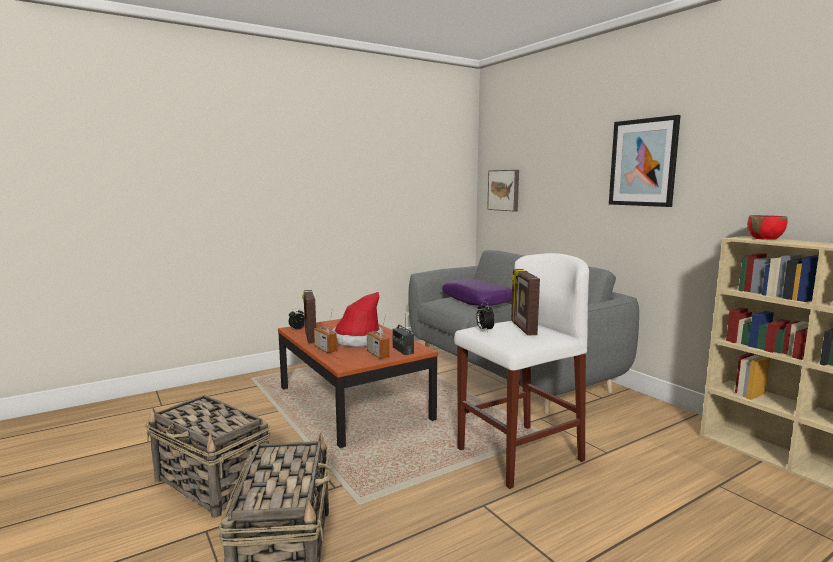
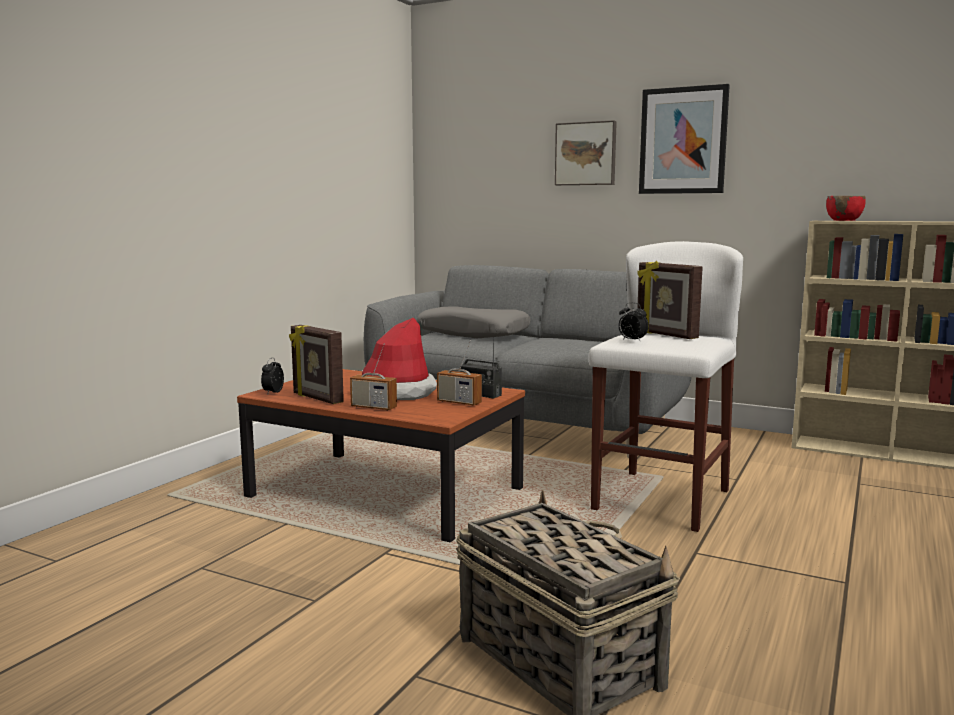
camera: 30 degrees left, 0 degrees up
(213, 483) = (332, 626): basket -> none
(477, 300) = (473, 334): purple pillow -> grey pillow
(504, 190) = (466, 181): picture -> picture (586, 154)

